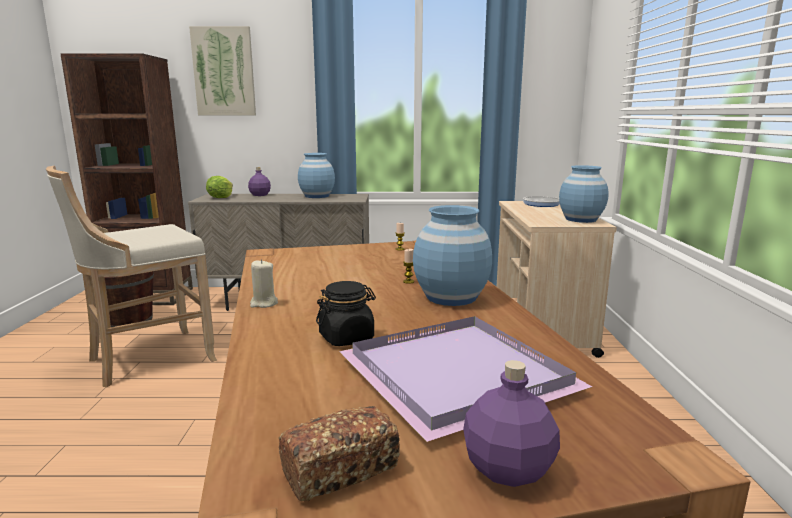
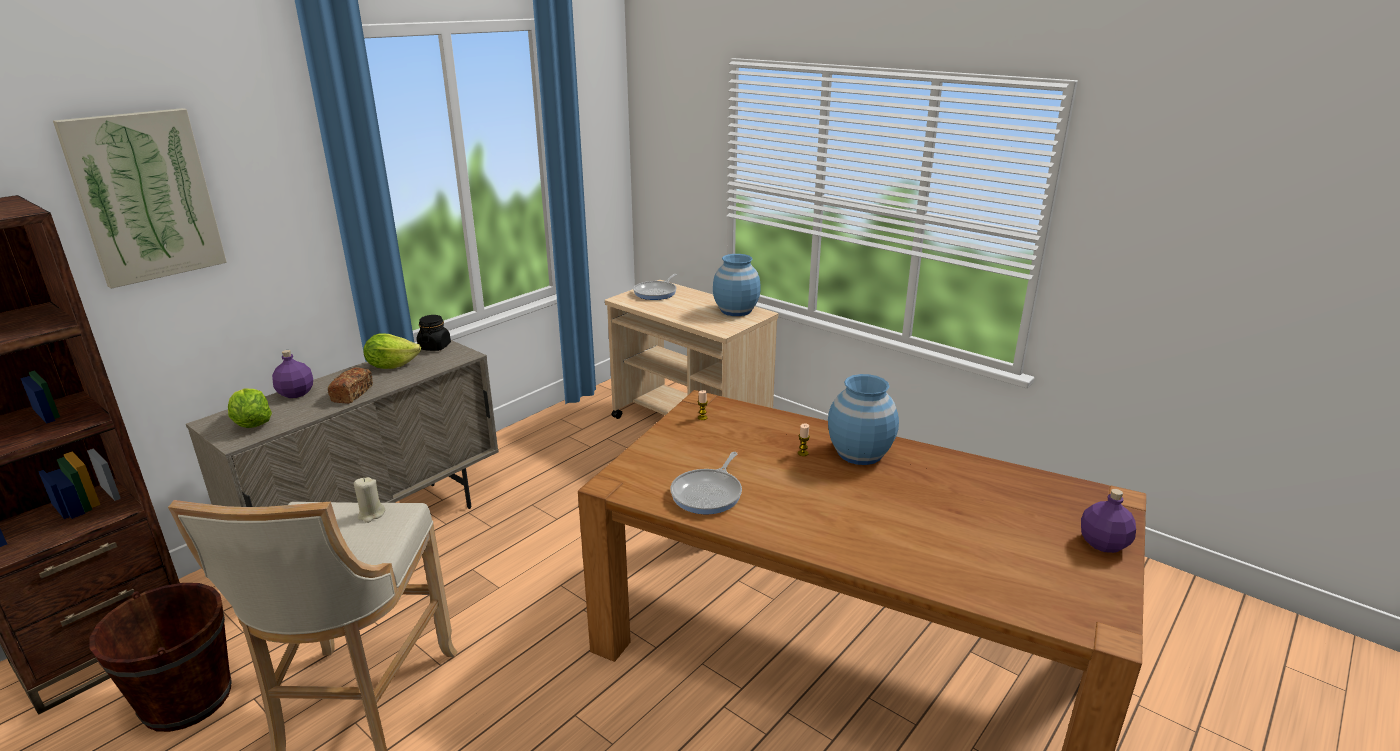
camera: 50 degrees left, 10 degrees up
(264, 303) = (781, 535): beige candle -> beige candle (371, 514)
(293, 273) = (709, 494): none -> frying pan
(317, 196) = (391, 365): blue vase -> lettuce
(340, 470) = (1074, 591): bread -> bread (352, 394)
(347, 337) = (898, 525): black jar -> black jar (435, 347)
(457, 373) = (992, 510): purple tray -> none

